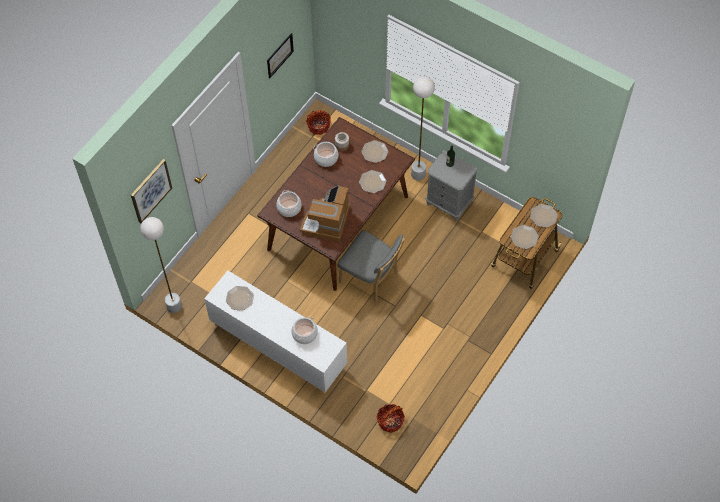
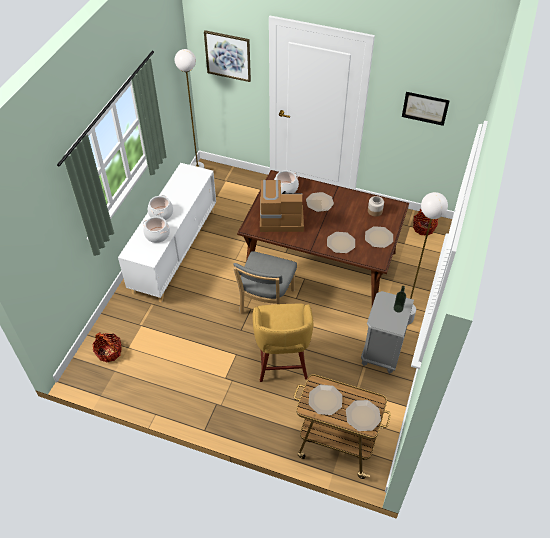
camera: 75 degrees right, 10 degrees down
(239, 298) = (185, 184): plate -> plate (319, 202)
(326, 158) = (354, 202): cooking pot -> cooking pot (161, 214)
(438, 280) = (281, 362): none -> yellow stool

